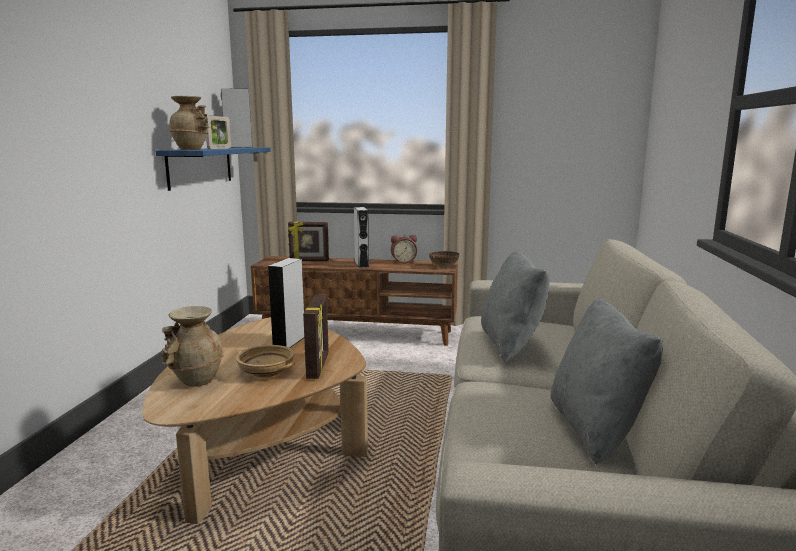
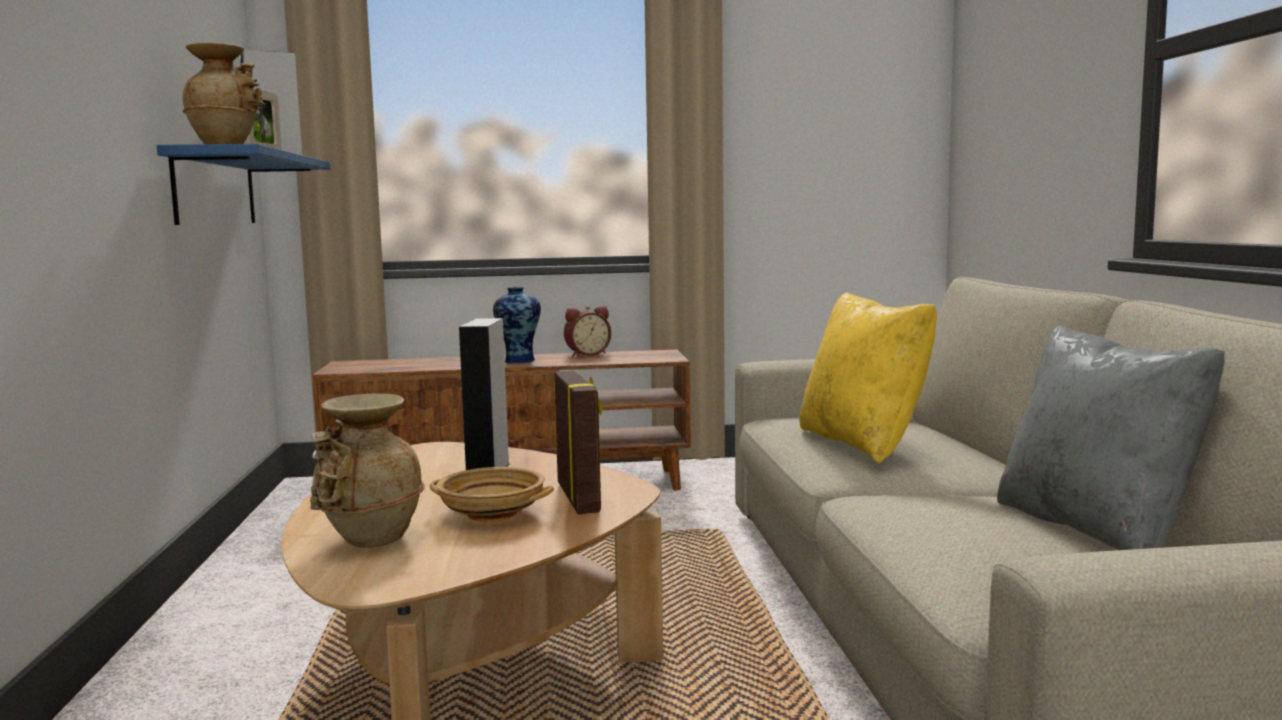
camera: 15 degrees left, 5 degrees down
(309, 261) = (417, 362): picture frame -> none
(361, 264) = (519, 361): grey speaker -> vase
(443, 267) = (663, 356): bowl -> none
(511, 344) = (863, 443): grey pillow -> yellow pillow

